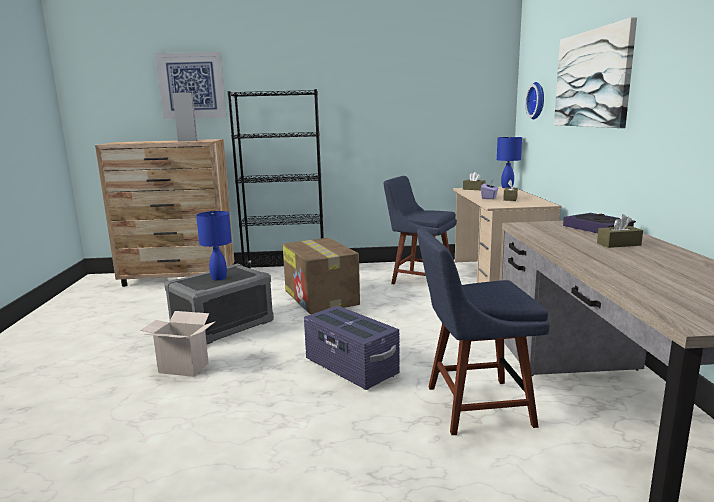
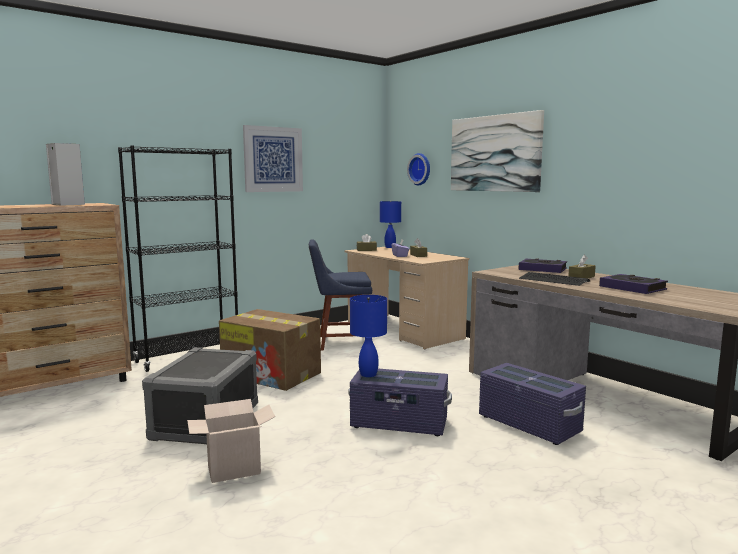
camera: 35 degrees left, 5 degrees down
(192, 86) = (59, 135): picture -> picture (273, 159)
(218, 278) = (203, 364): blue table lamp -> blue table lamp (368, 374)
(473, 406) = (529, 424): blue chair -> purple storage box
(567, 243) = (553, 280): none -> keyboard
(647, 268) = (632, 288): none -> book

